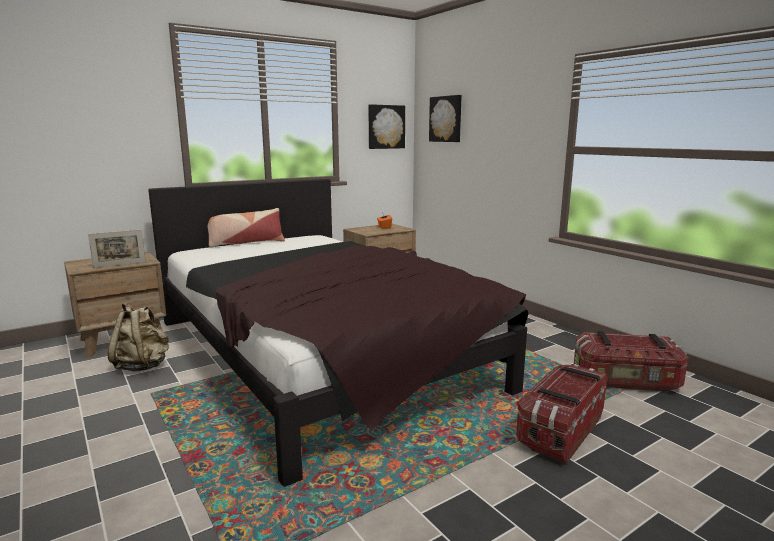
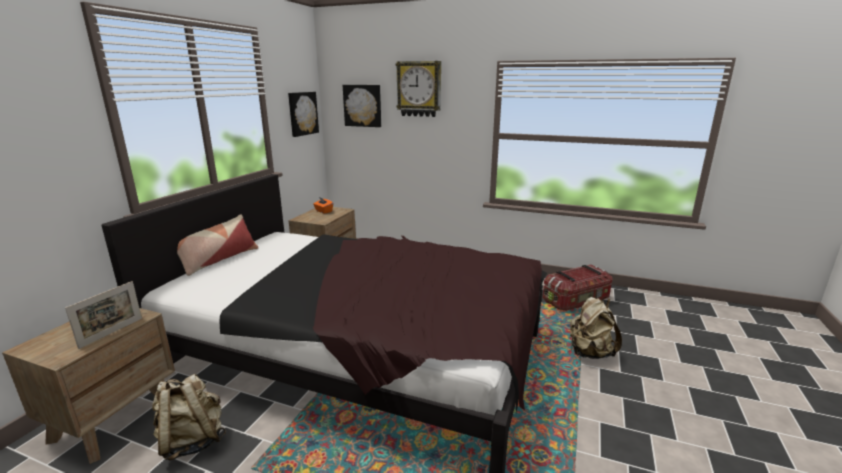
camera: 35 degrees left, 5 degrees up
(496, 96) = (419, 89): none -> wall clock
(560, 431) = (589, 353): storage box -> beige backpack

